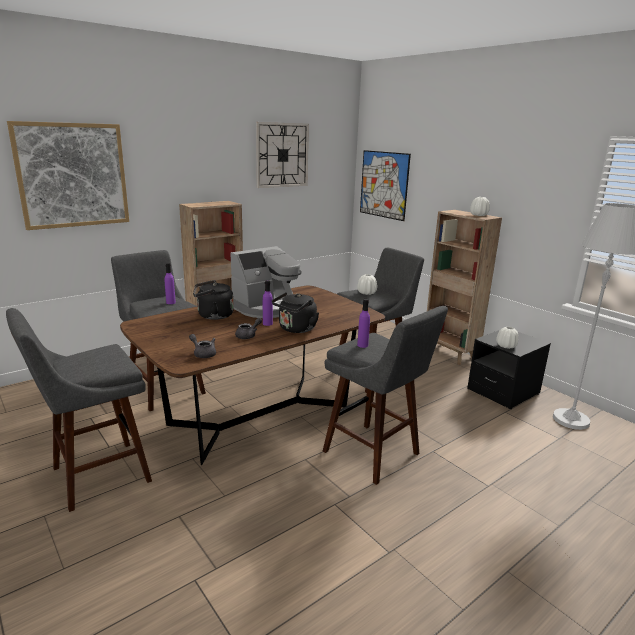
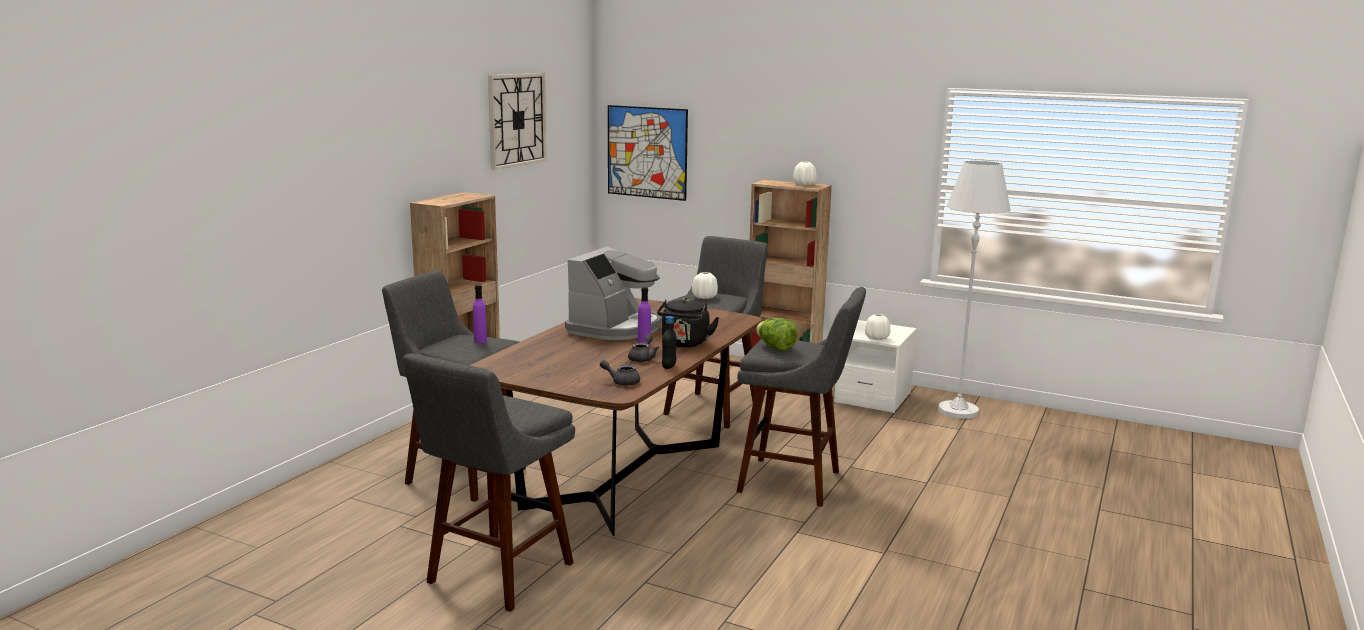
camera: 25 degrees left, 5 degrees down
(72, 175) = (289, 173): picture -> none
(213, 316) = (565, 346): black kettle -> none
(256, 347) = (669, 366): none -> black bottle
(362, 345) = (775, 348): purple bottle -> lettuce
(503, 391) = (873, 398): black nightstand -> white nightstand

